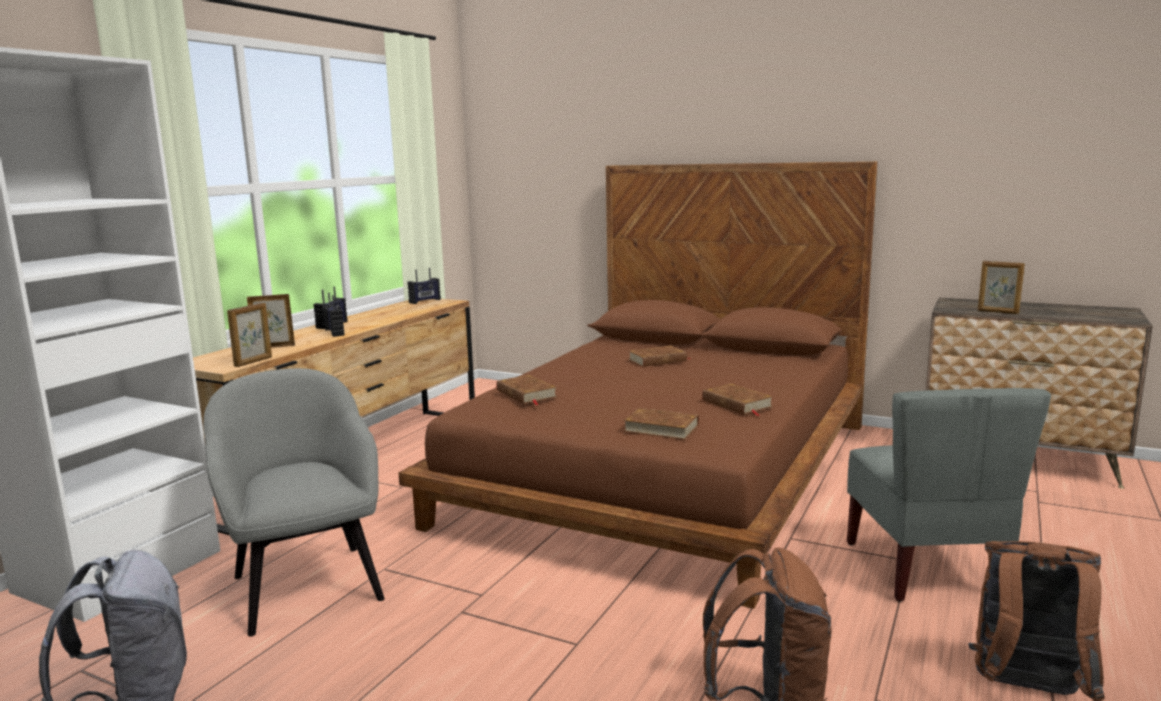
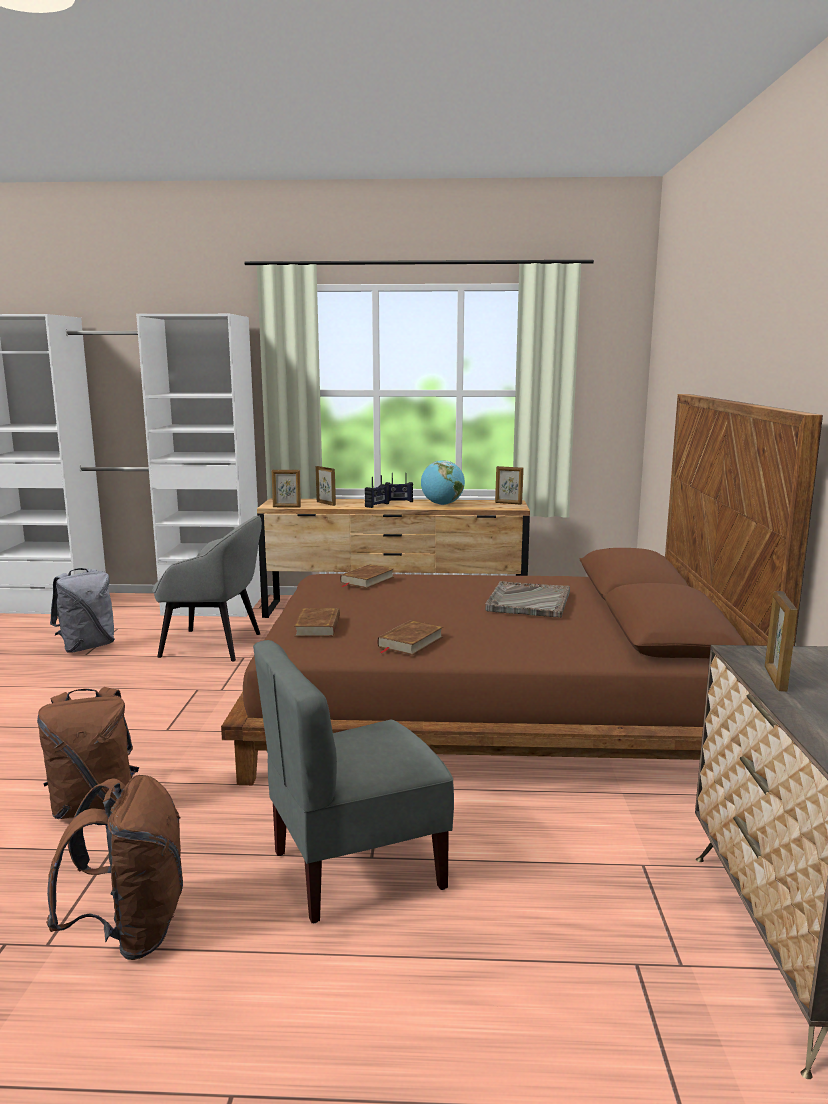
camera: 65 degrees right, 0 degrees up
(306, 585) = (214, 645): grey armchair -> grey armchair turned 60 degrees clockwise
(384, 316) = (442, 504): none -> globe
(425, 301) = (508, 503): radio -> picture frame
(657, 360) = (528, 601): brown book -> grey tray

